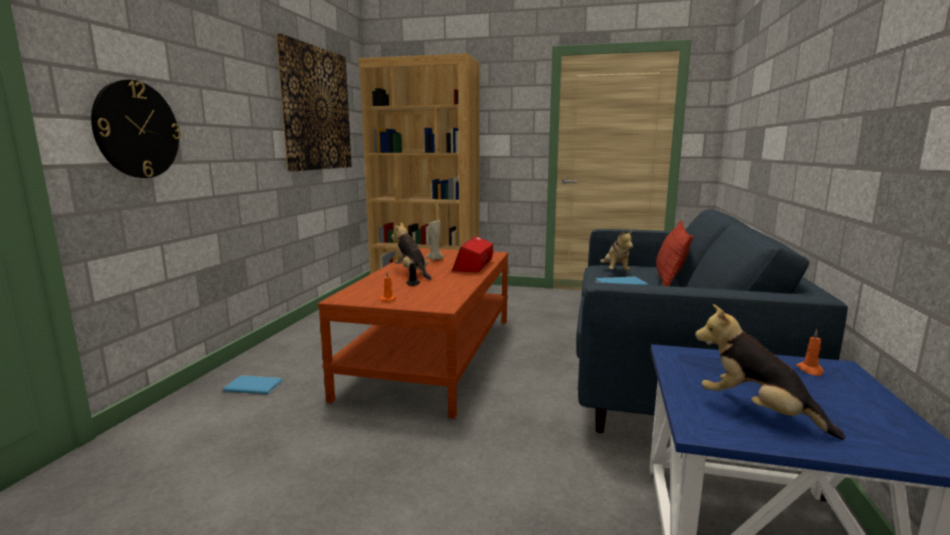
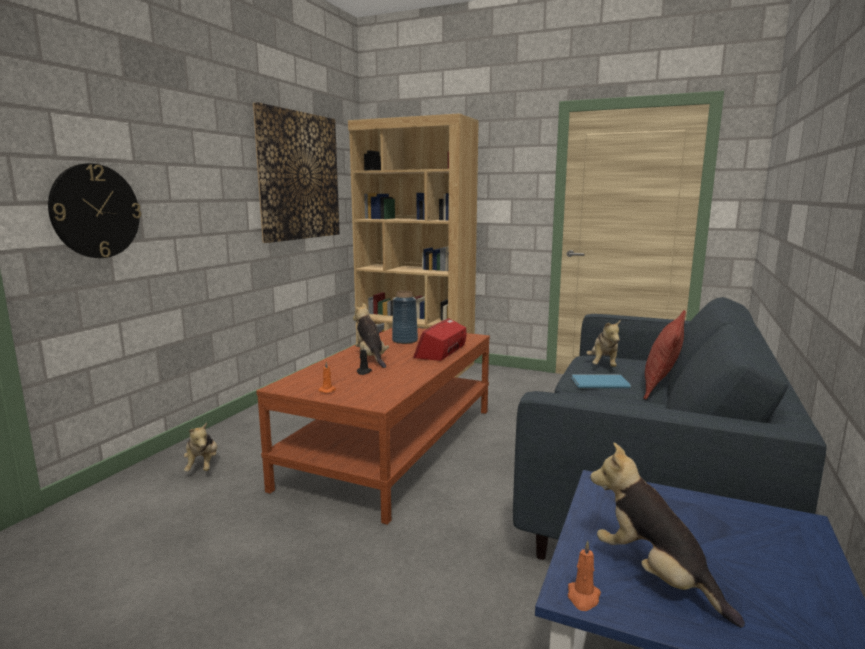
camera: 10 degrees right, 0 degrees up
(253, 385) = (203, 466): blue book -> plush toy
(435, 259) = (405, 340): beige candle -> blue vase
(810, 370) = (759, 524): orange candle -> orange candle (583, 597)

